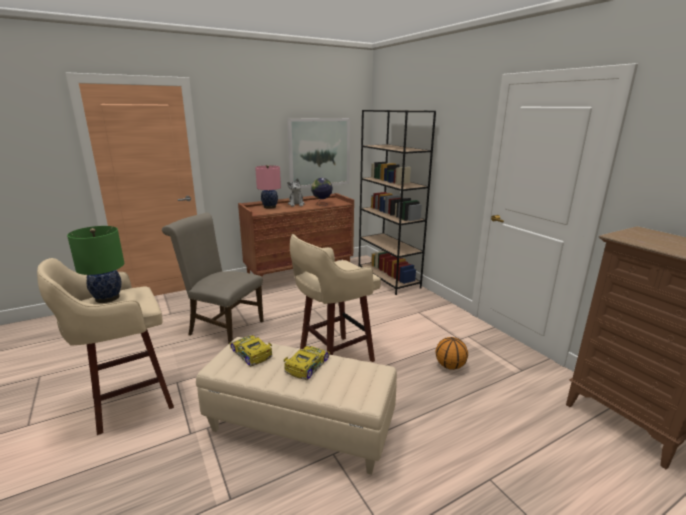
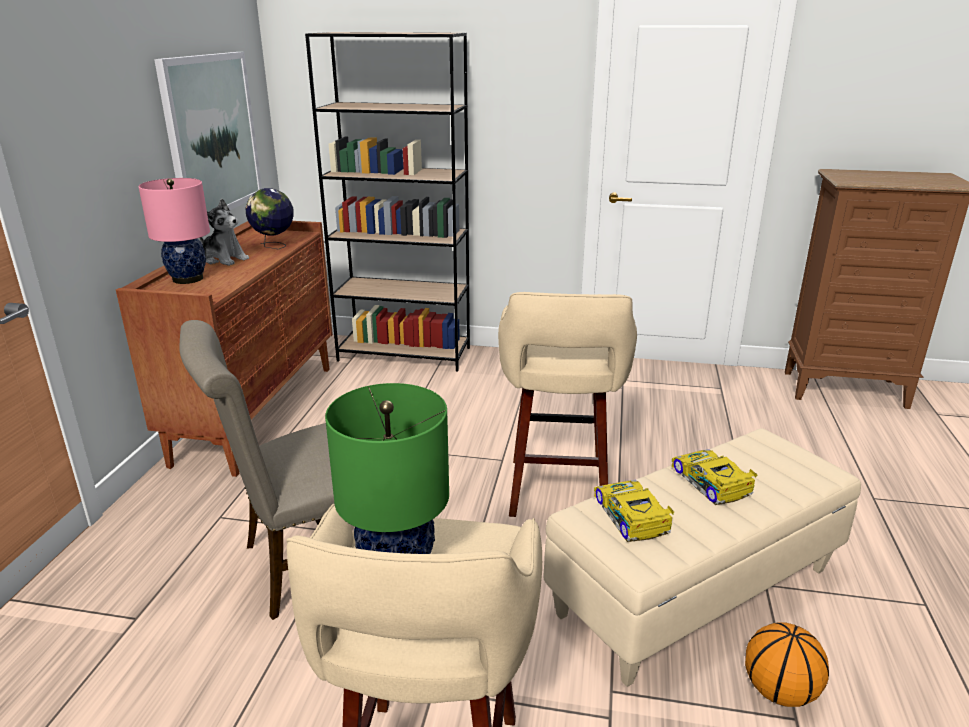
camera: 50 degrees left, 5 degrees up
(251, 354) = (631, 517): toy car -> toy car turned 75 degrees clockwise
(449, 366) = (670, 422): basketball -> basketball (780, 692)

